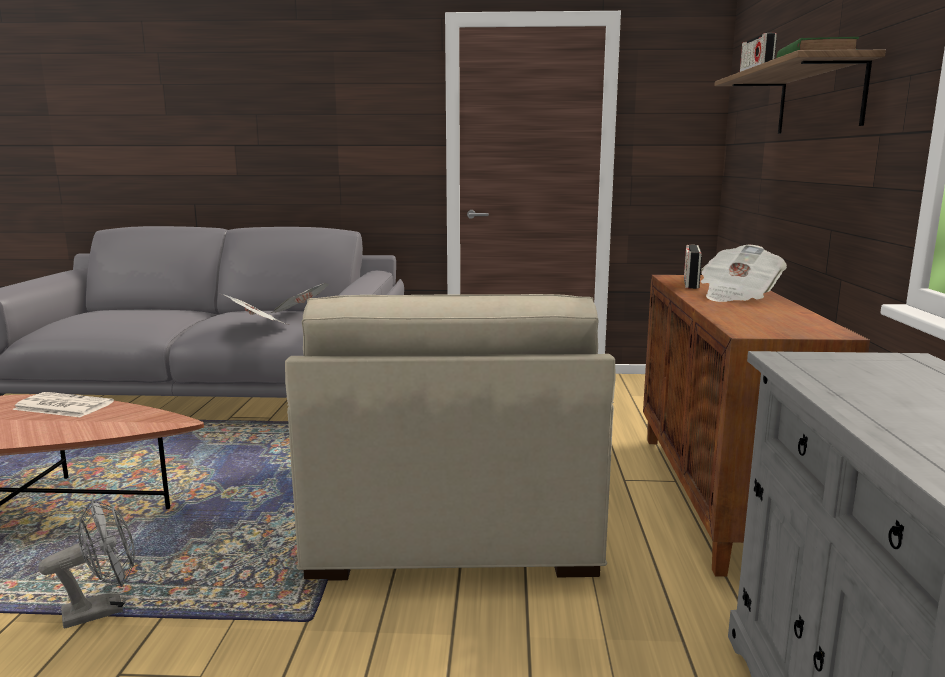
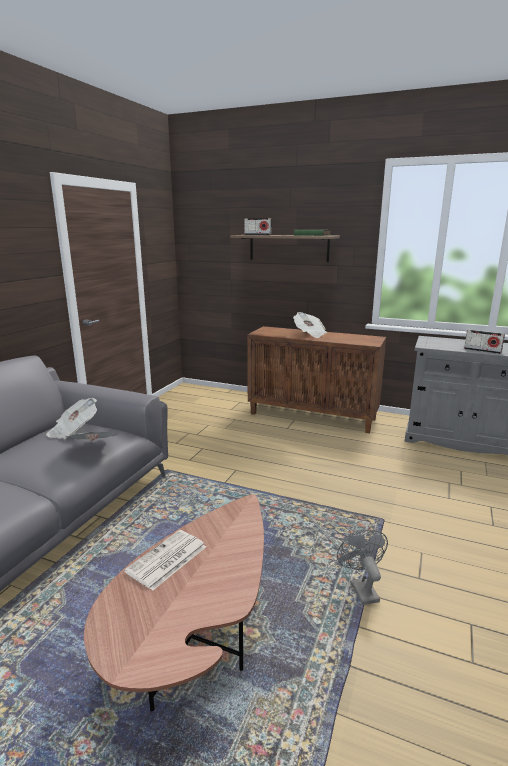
camera: 70 degrees left, 5 degrees up
(452, 507) = (292, 470): beige armchair -> none
(691, 283) = (276, 334): radio -> radio (482, 350)

